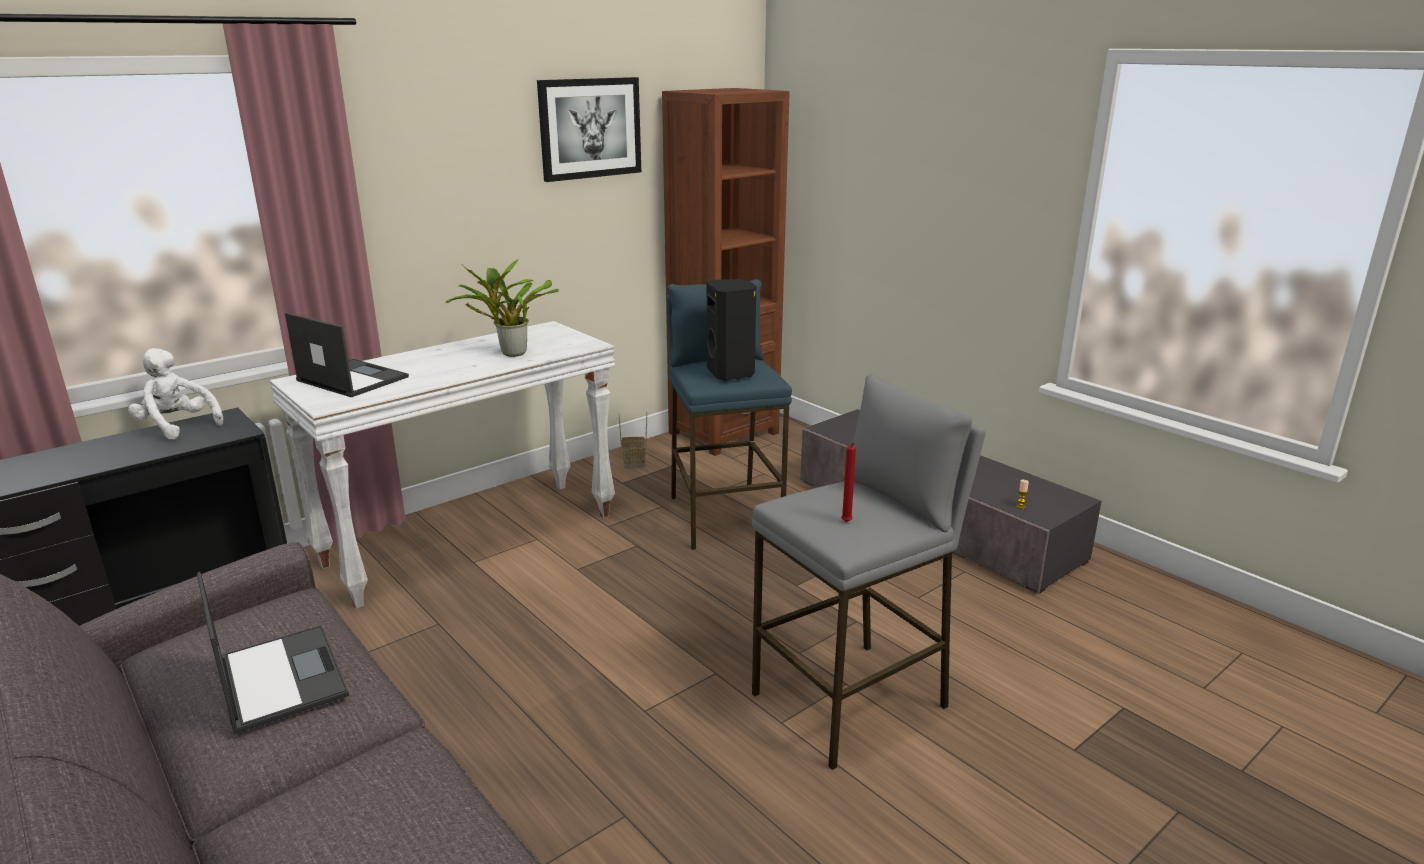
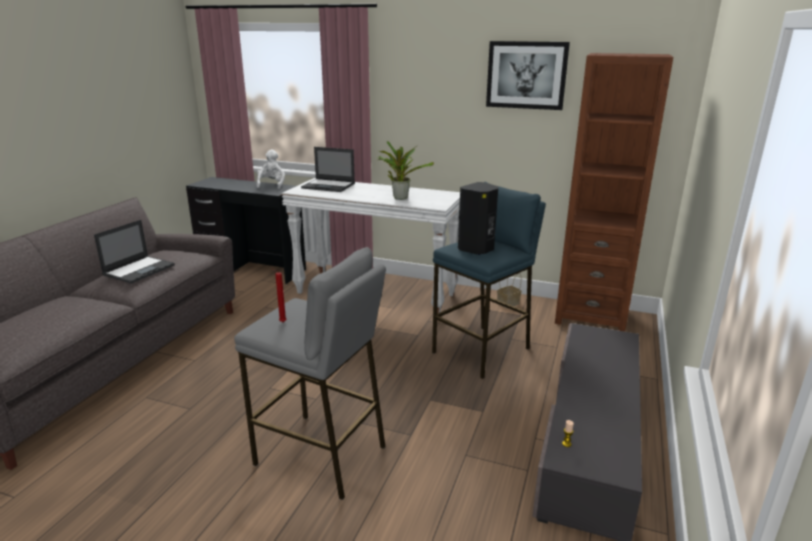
camera: 60 degrees right, 0 degrees up
(351, 379) = (329, 186): laptop -> laptop turned 105 degrees clockwise

